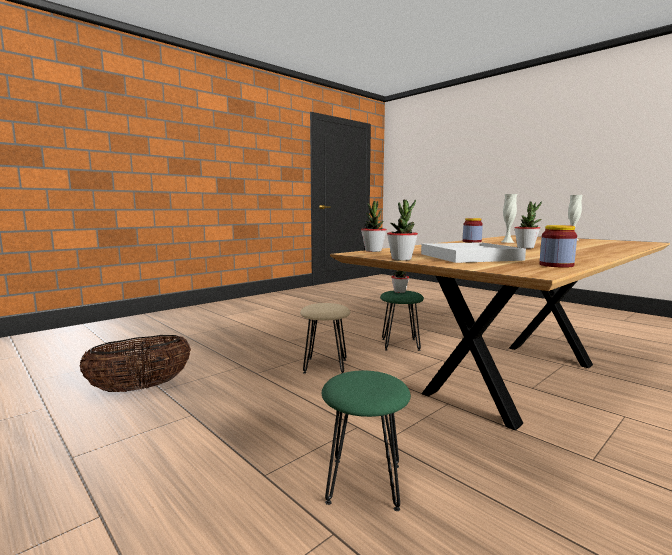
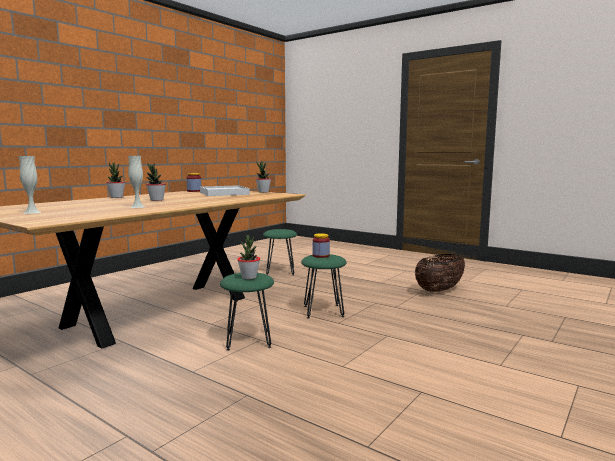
camera: 170 degrees right, 0 degrees up
(325, 366) = (323, 311): beige stool -> green stool
(373, 251) = (279, 195): potted plant -> potted plant (116, 197)
(472, 241) = (175, 206): jar -> jar (321, 256)

